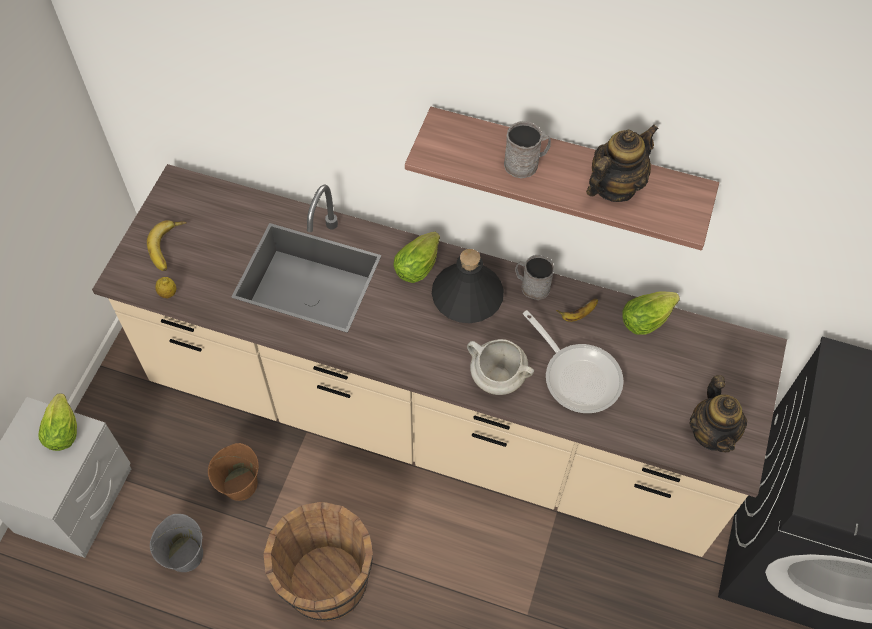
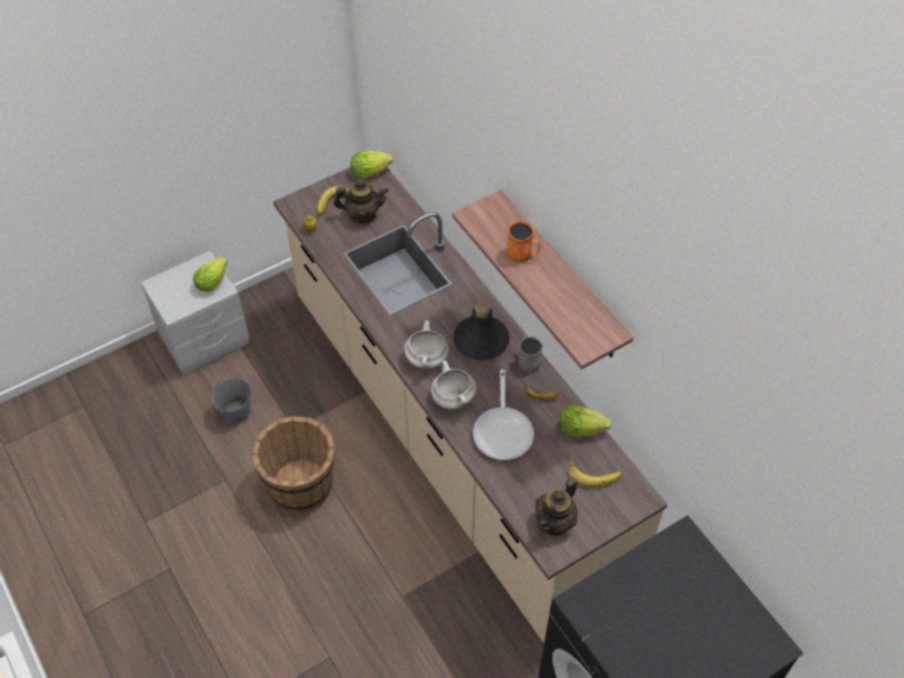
camera: 40 degrees right, 5 degrees down
(240, 484) = (302, 394): brown bucket -> none
(419, 264) = (469, 303): lettuce -> lettuce (373, 171)
(432, 354) = (427, 359): none -> white cooking pot
(526, 163) = (523, 254): grey mug -> orange mug
(614, 186) = (563, 299): teapot -> teapot (362, 215)
(697, 356) = (593, 472): none -> banana

